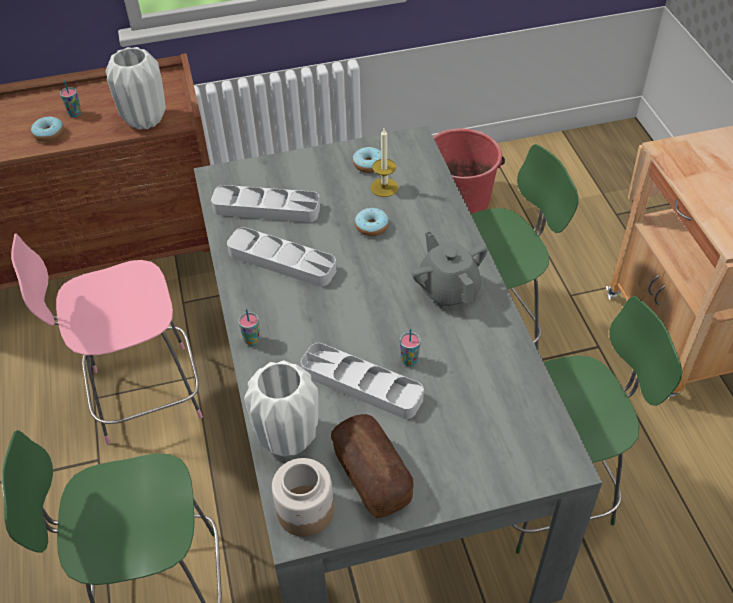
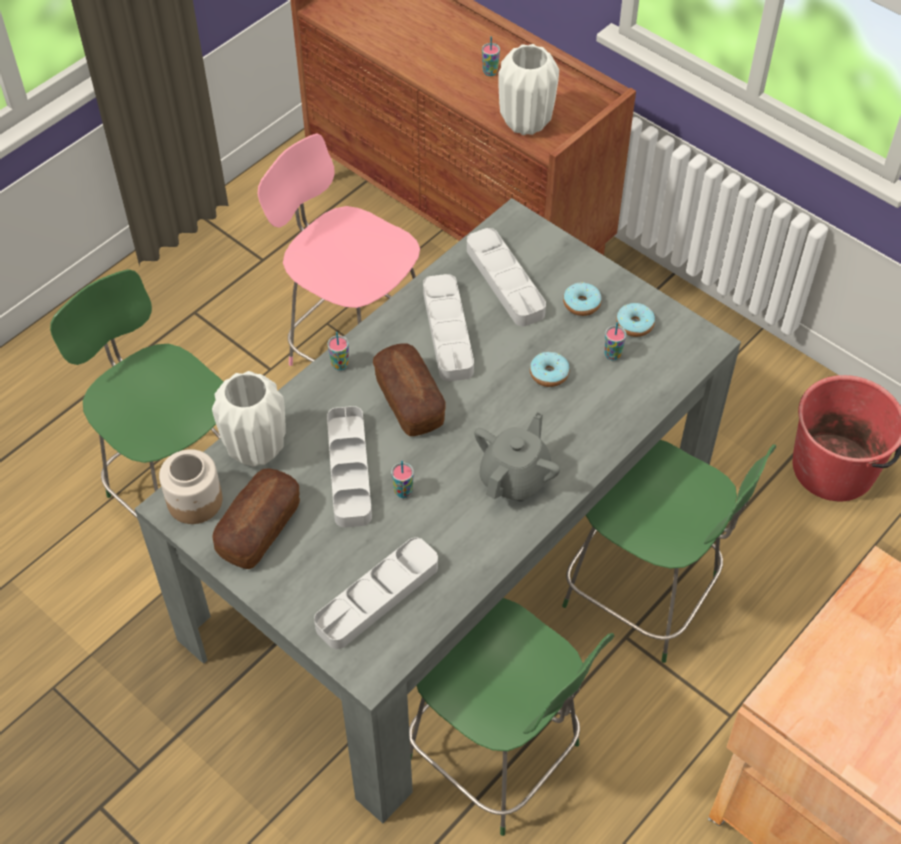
camera: 55 degrees right, 5 degrees up
(49, 134) = (449, 73): donut -> donut (581, 304)
(326, 315) = (409, 401): none -> bread
(384, 187) = (612, 355): candle -> cup
(497, 425) = (377, 596): none -> grey tray

